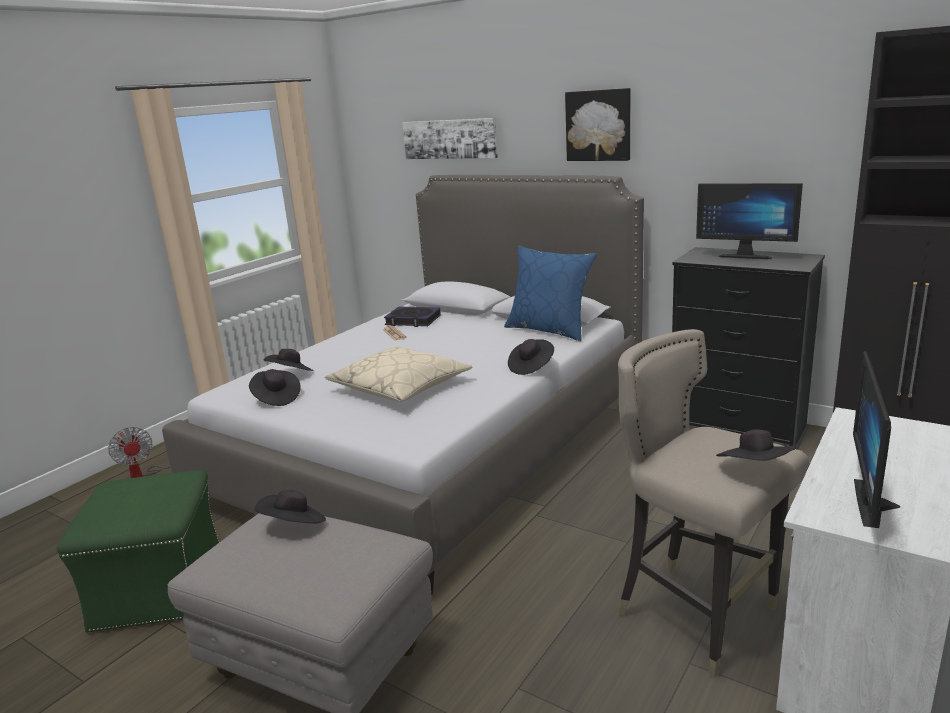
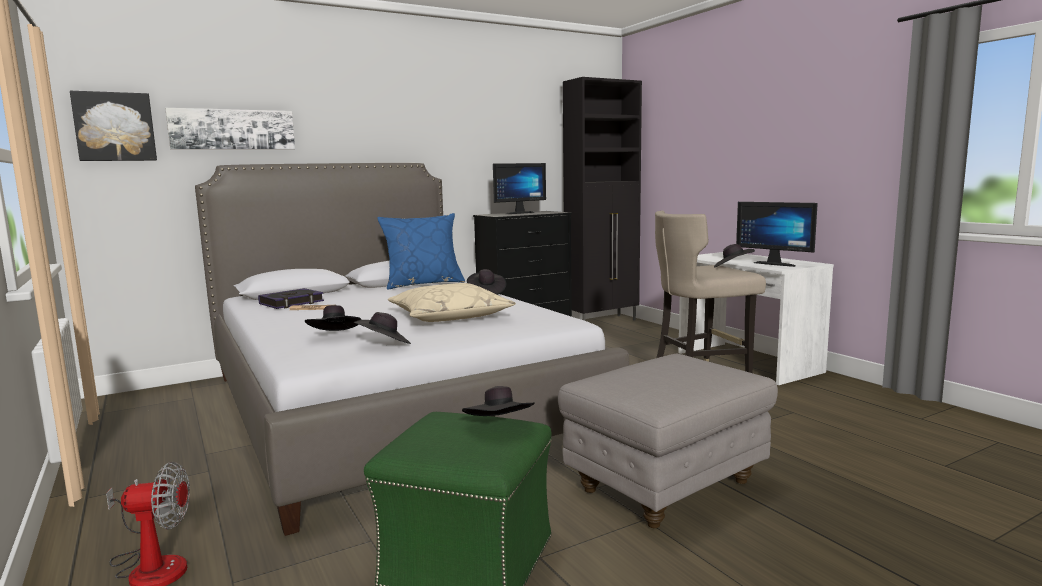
camera: 65 degrees left, 10 degrees down
(294, 525) = (623, 374): black hat -> black hat (500, 427)
(599, 125) = (394, 124): picture -> picture (115, 127)

